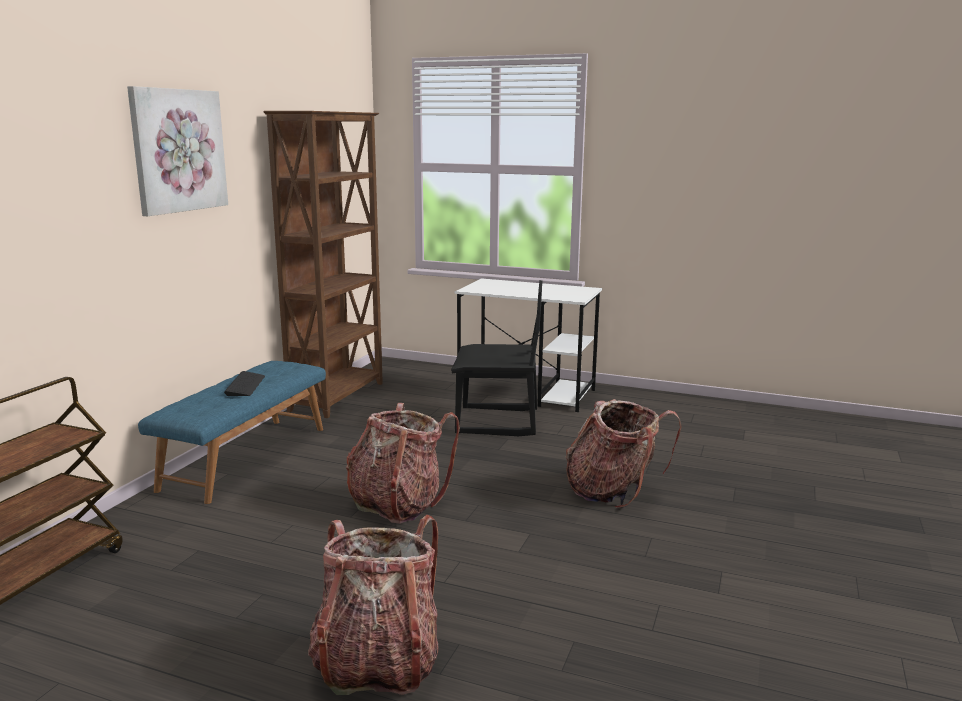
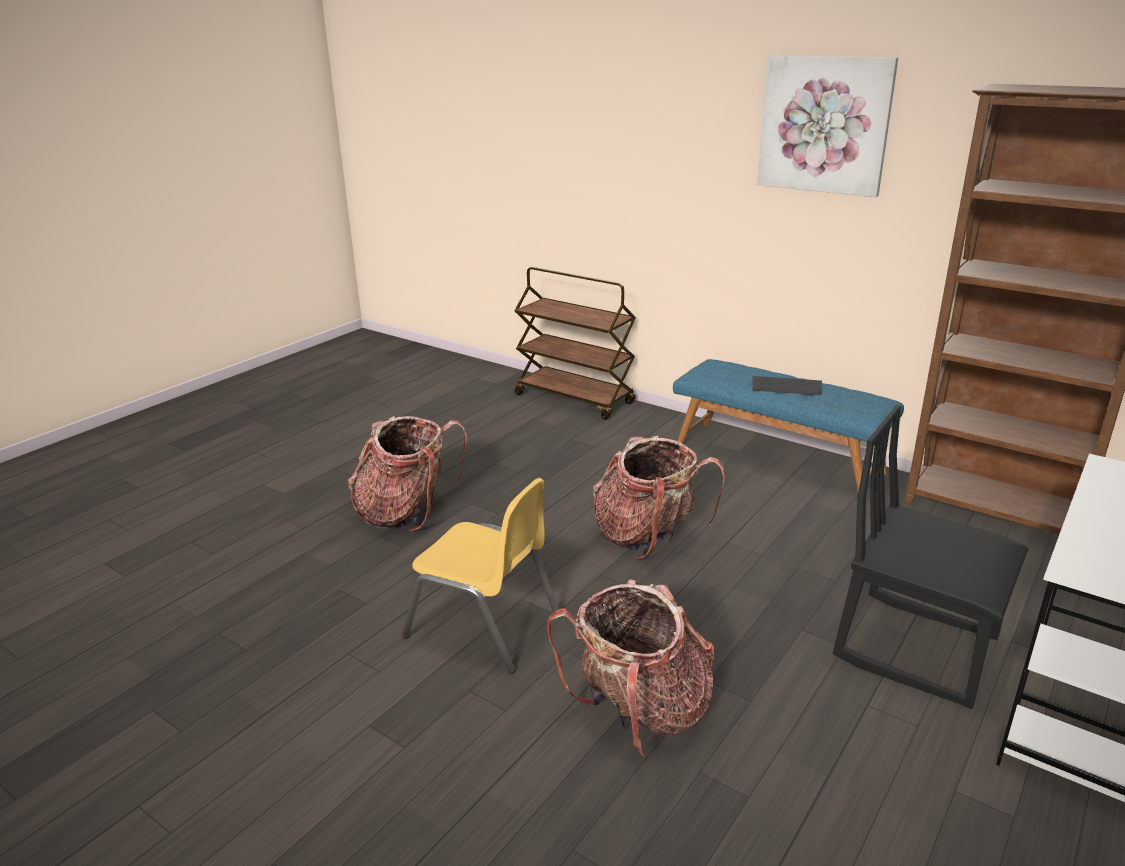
camera: 105 degrees right, 10 degrees up
(497, 422) = (916, 647): black chair -> black chair turned 105 degrees clockwise
(566, 563) = (484, 626): none -> yellow chair

